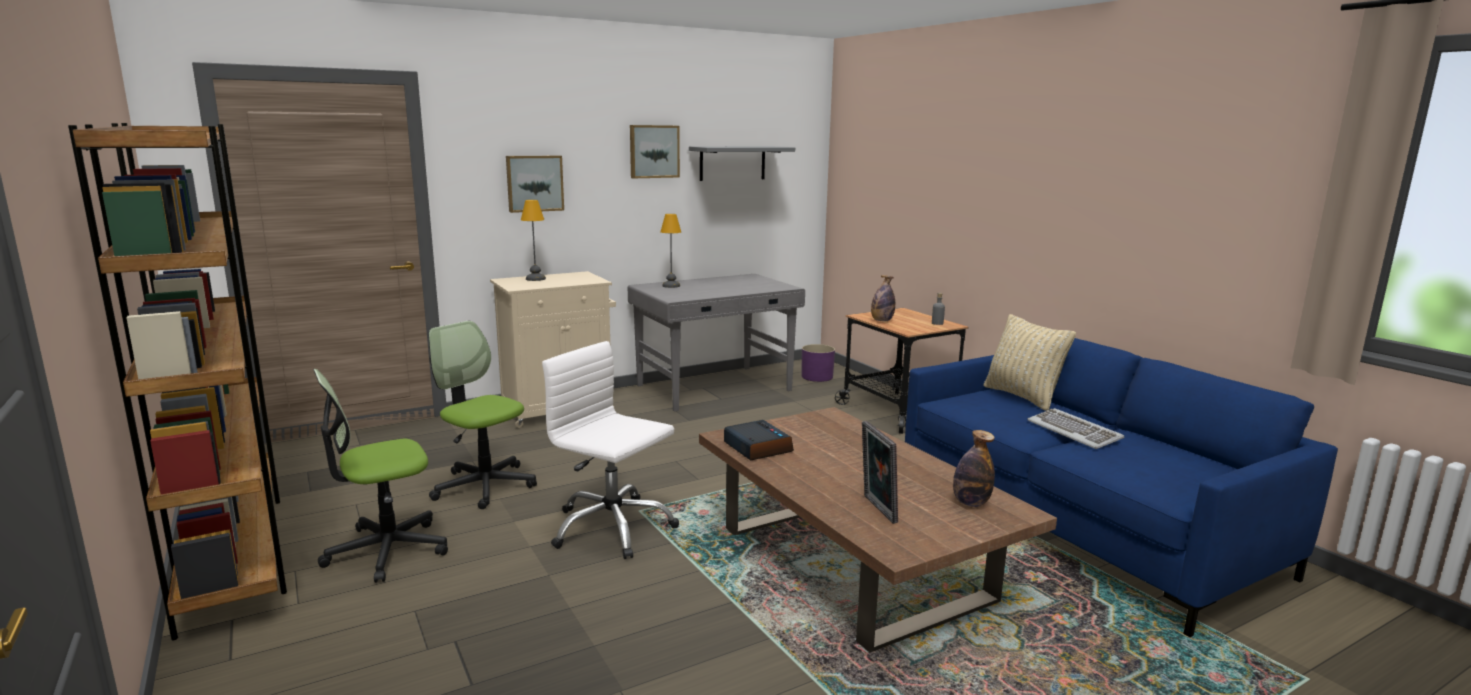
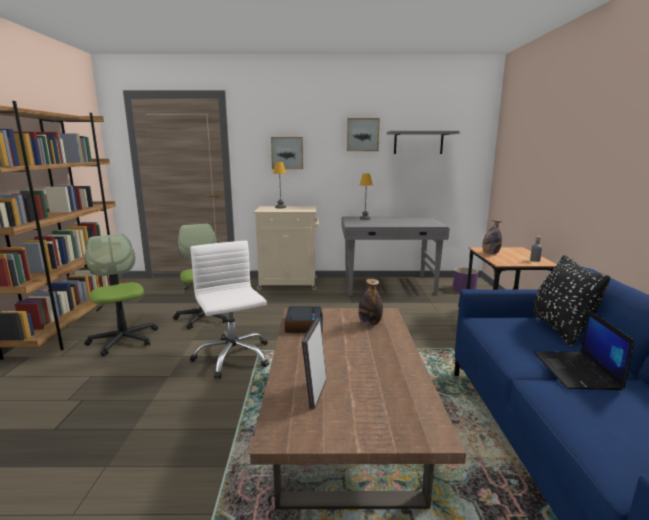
camera: 30 degrees right, 0 degrees up
(386, 550) = (124, 340): office chair -> office chair turned 60 degrees clockwise
(970, 503) = (399, 411): bottle -> bottle (370, 323)
(1022, 397) = (560, 329): beige pillow -> black pillow
(1074, 432) = (577, 371): keyboard -> laptop

